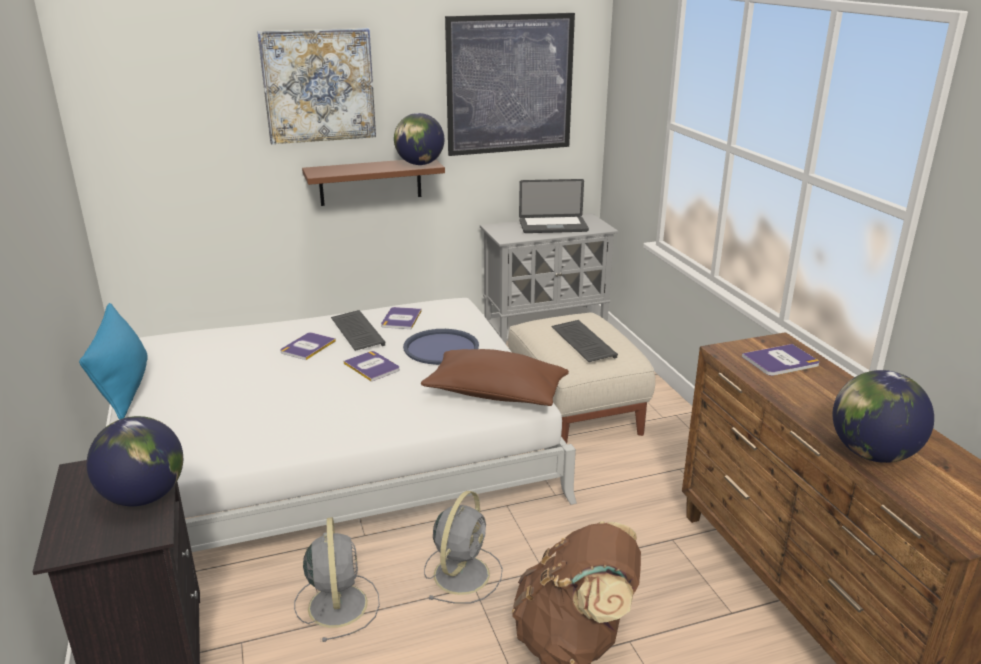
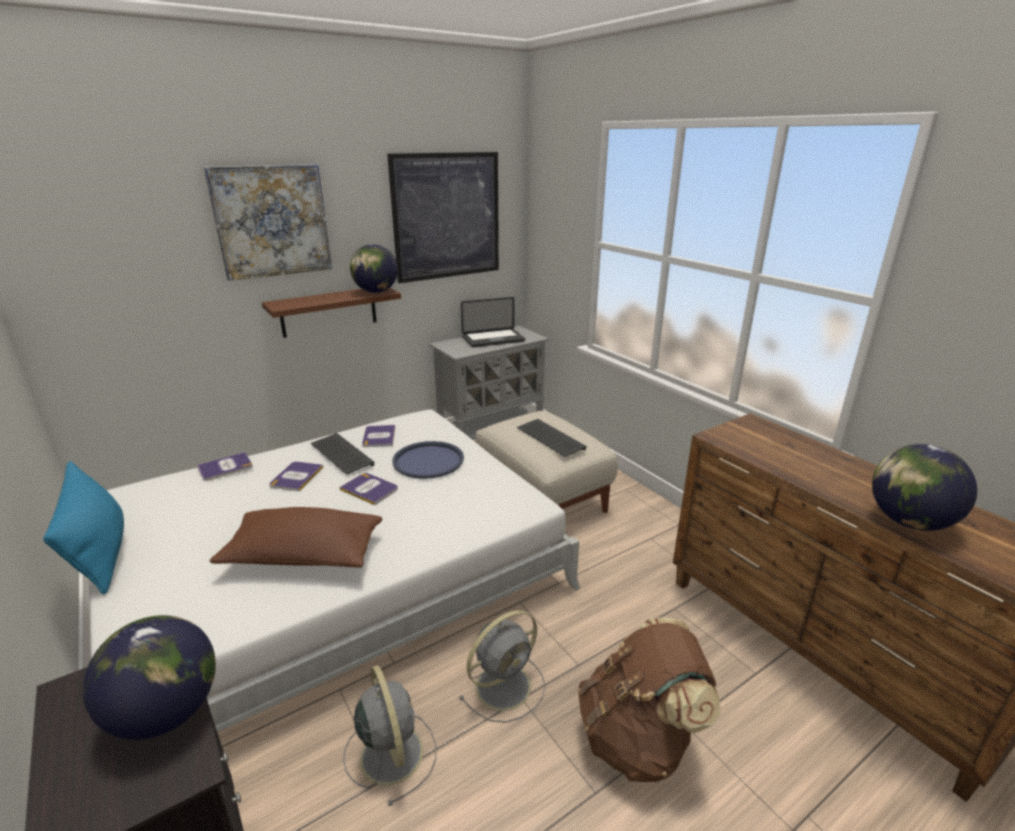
camera: 15 degrees left, 0 degrees up
(462, 573) = (505, 685): grey fan -> grey fan turned 45 degrees clockwise
(495, 395) = (498, 501): brown pillow -> brown pillow (303, 556)
(780, 361) = (767, 440): book -> book (225, 467)

